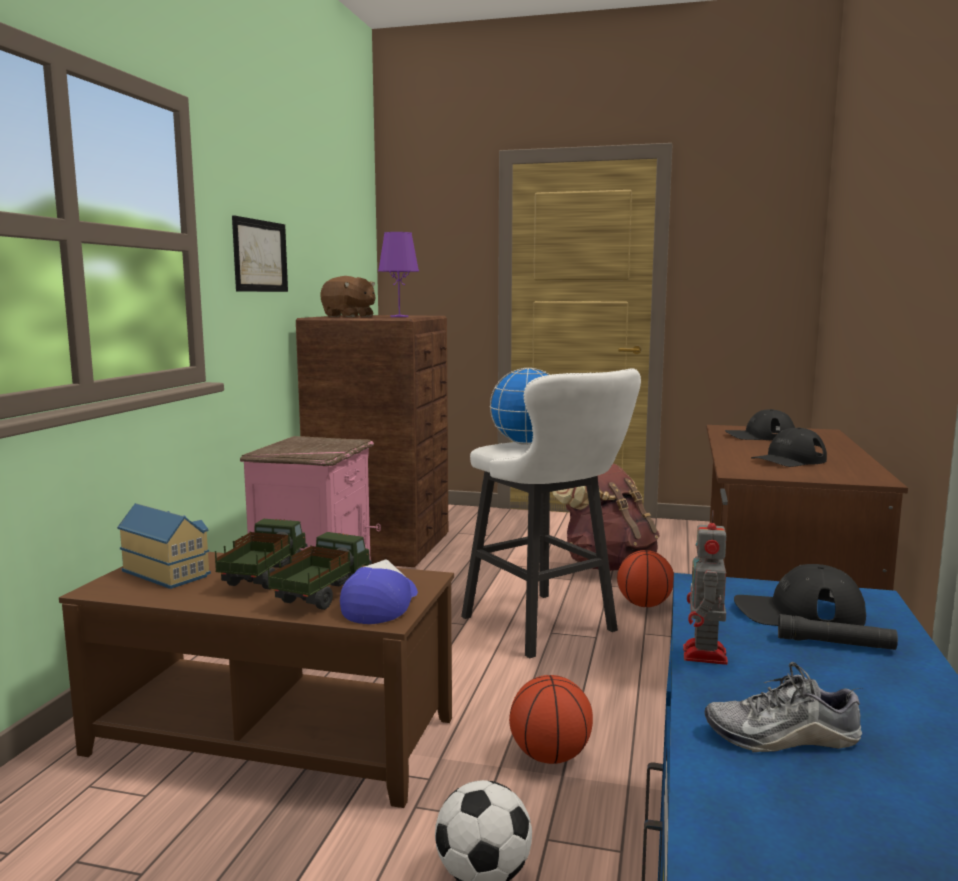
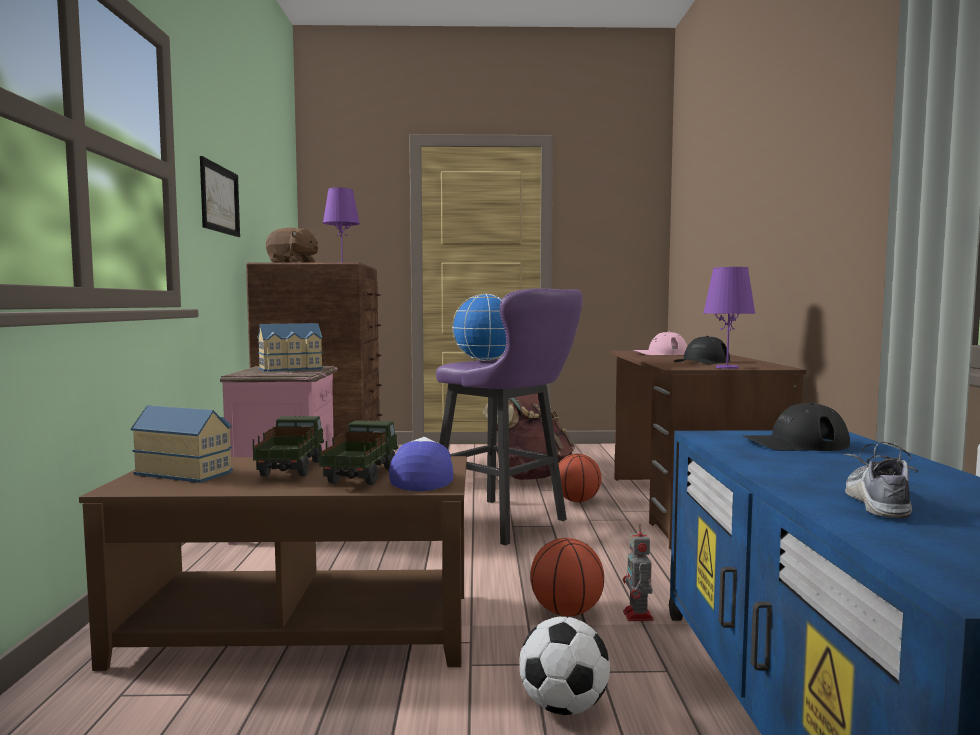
camera: 15 degrees left, 5 degrees down
(321, 444) = (292, 369): none -> toy house
(549, 630) = (509, 524): white stool -> purple stool
(705, 656) = (761, 468): toy robot -> toy robot (638, 616)
(759, 436) = (660, 354): black cap -> pink cap
(782, 737) = (877, 502): shoe -> shoe turned 120 degrees clockwise
(804, 476) = (727, 367): none -> purple table lamp
(835, 644) = (843, 456): black flashlight -> none

